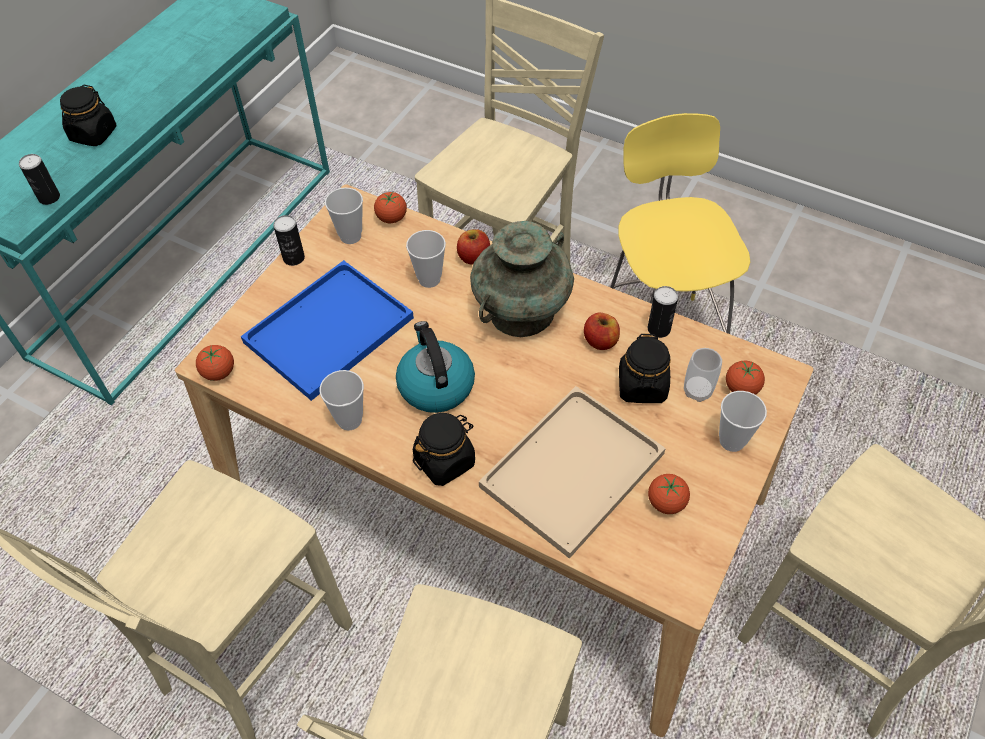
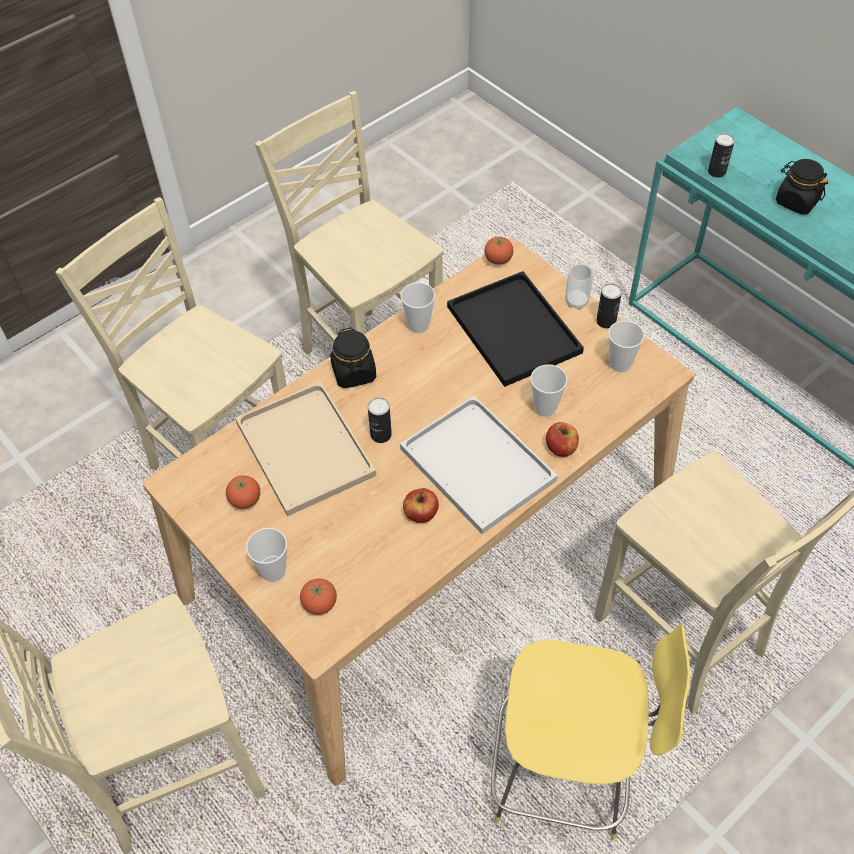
camera: 110 degrees right, 0 degrees up
(327, 333) = (511, 328): blue tray -> black tray
(391, 218) = (634, 399): tomato -> none
(435, 385) = (427, 384): kettle -> none
(522, 311) = (480, 465): turquoise vase -> white tray
(642, 386) = (359, 527): black jar -> none
(659, 329) = (414, 565): can -> can (381, 434)
(697, 391) = (334, 567): cup -> cup (576, 302)

